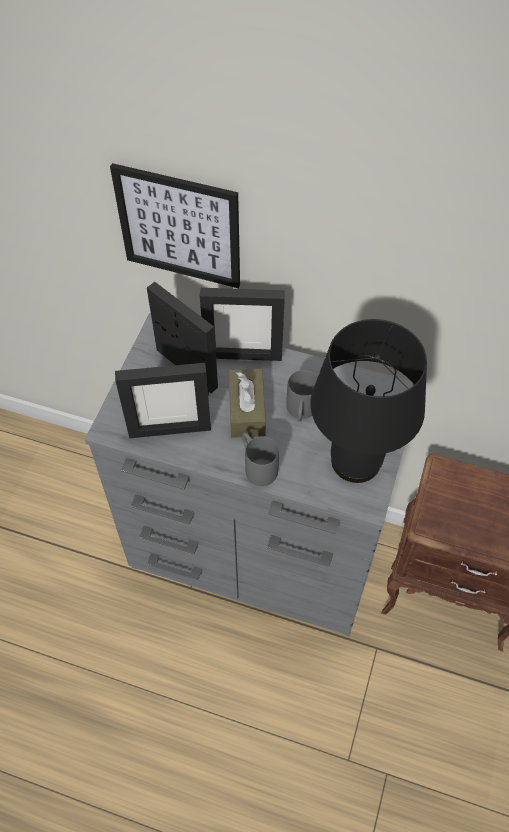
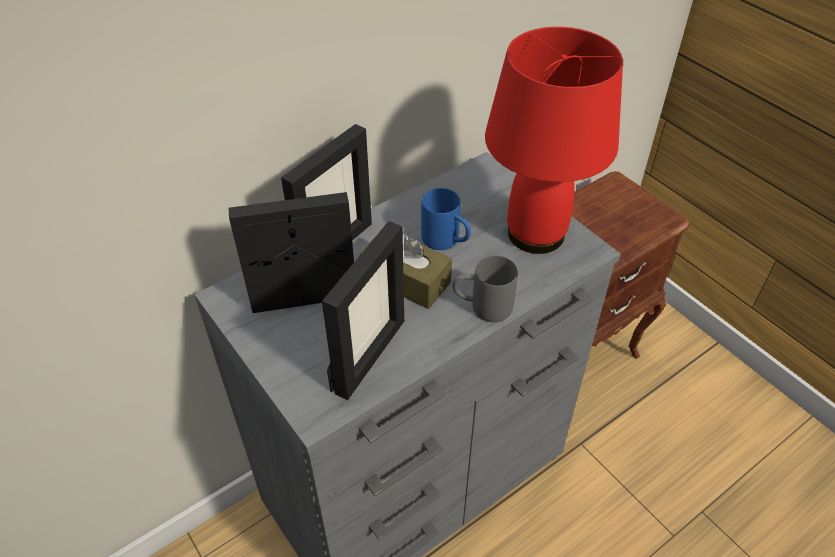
camera: 55 degrees left, 10 degrees down
(179, 227) = (199, 133): picture -> none
(300, 412) = (446, 242): grey mug -> blue mug
(356, 462) = (537, 233): black table lamp -> red table lamp

